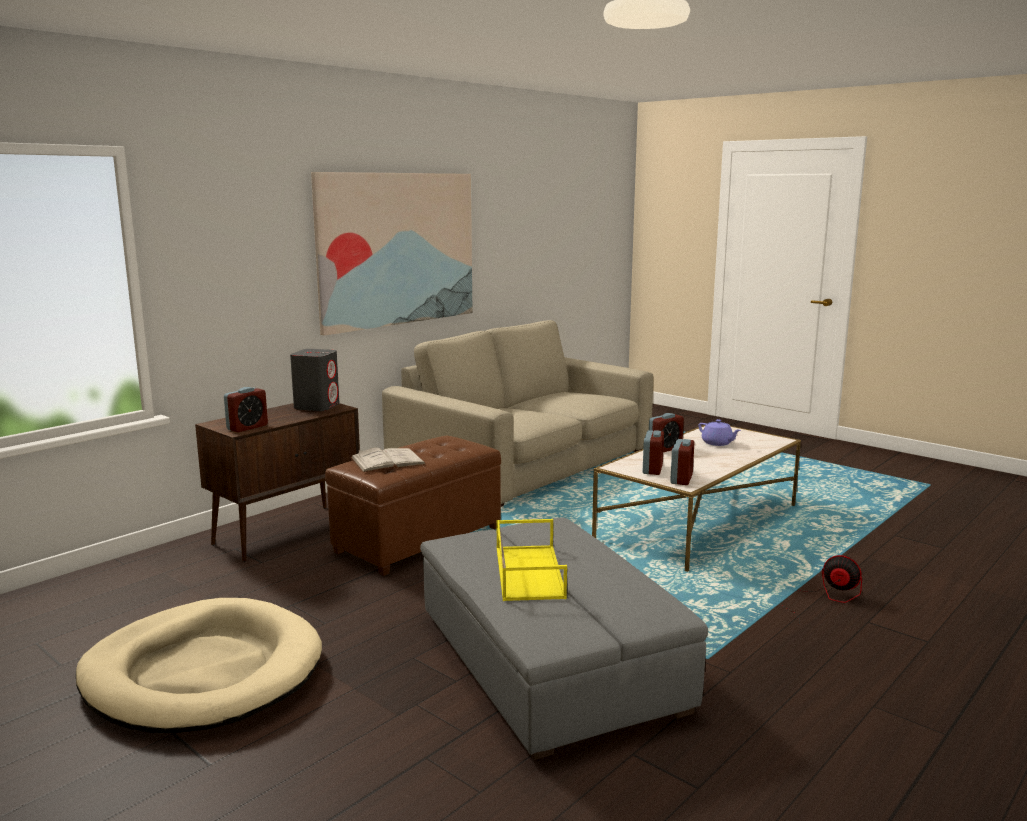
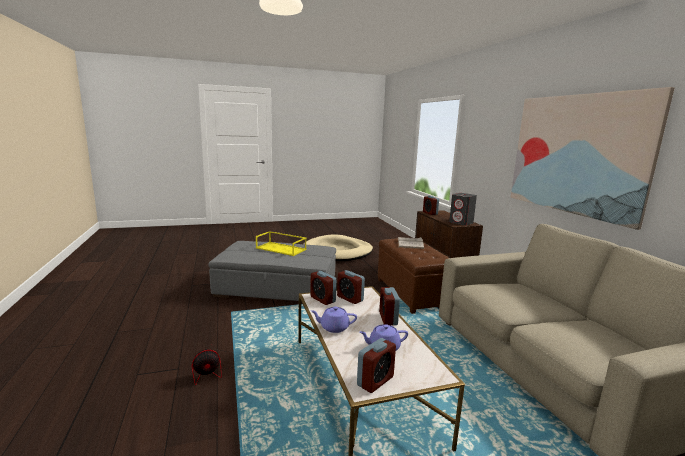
camera: 120 degrees right, 0 degrees up
(727, 462) = (333, 327): none -> purple teapot
(764, 438) = (375, 381): none -> alarm clock

